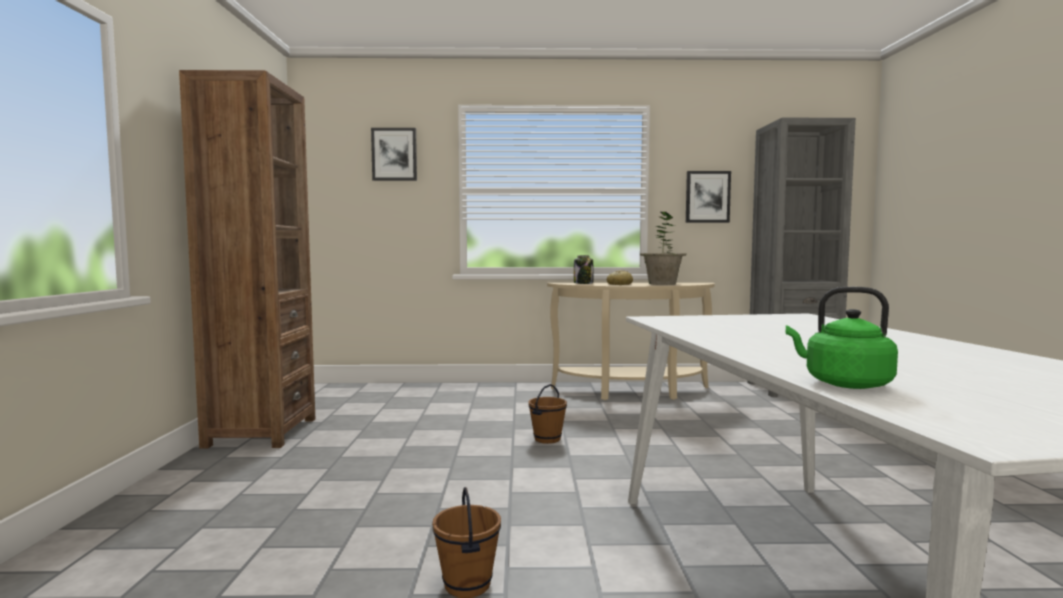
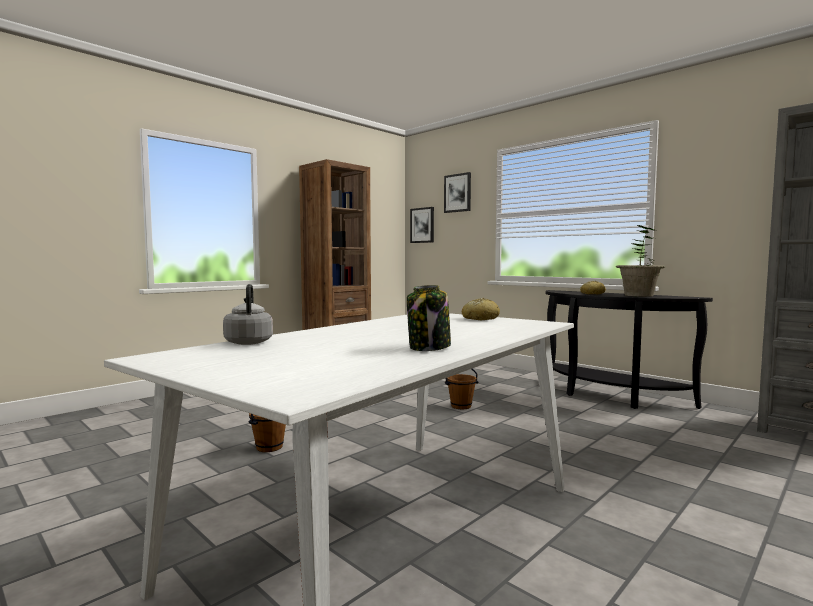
camera: 45 degrees right, 0 degrees up
(583, 283) = (570, 291): jar -> jar (429, 347)
(633, 393) = (608, 396): beige console table -> black console table
(707, 197) = (723, 205): picture -> picture (422, 225)
(734, 318) = (480, 318): none -> bread
(843, 383) = (249, 342): green kettle -> grey kettle

